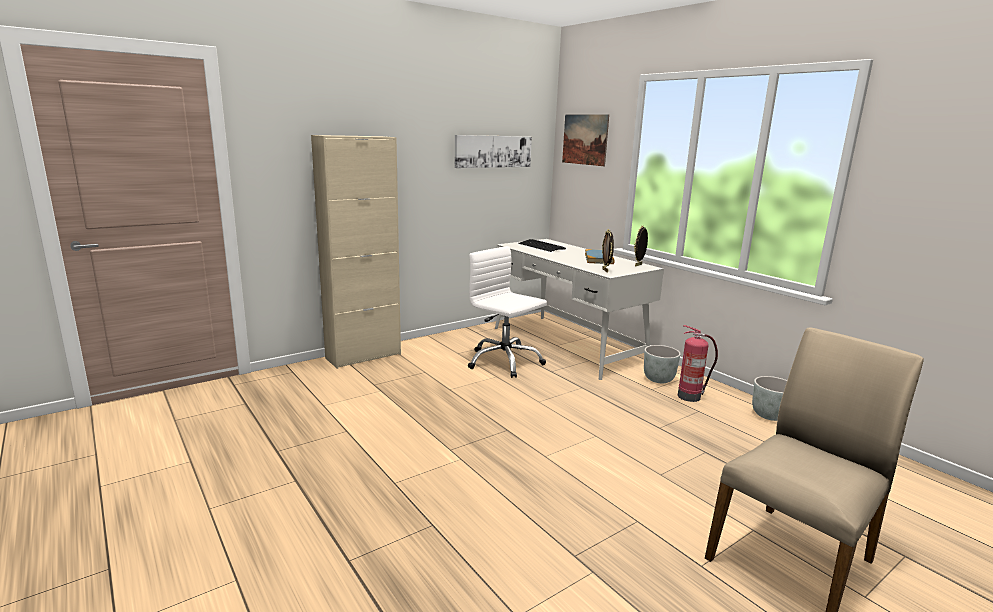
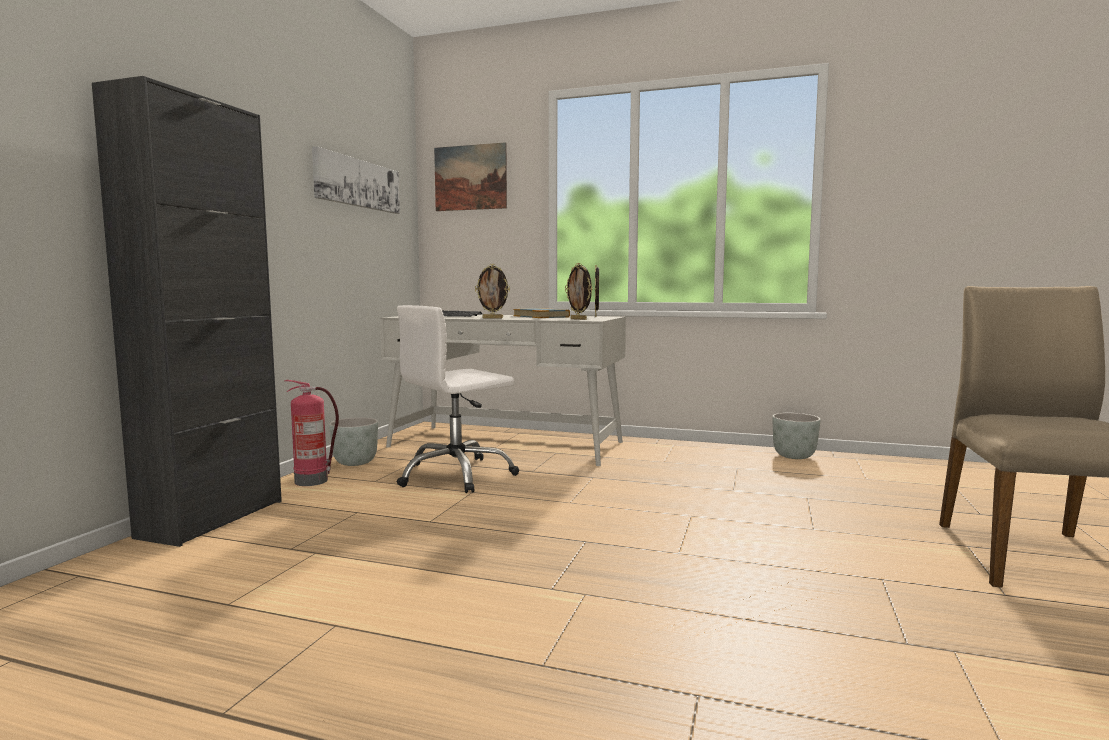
camera: 35 degrees left, 10 degrees down
(363, 356) = (212, 519): beige cabinet -> black cabinet
(504, 361) = (456, 475): white office chair -> white office chair turned 45 degrees counterclockwise
(556, 258) = (493, 318): none -> picture frame
(658, 379) = (654, 452): grey planter -> grey planter (355, 462)
(690, 396) = (707, 459): fire extinguisher -> fire extinguisher (313, 481)

